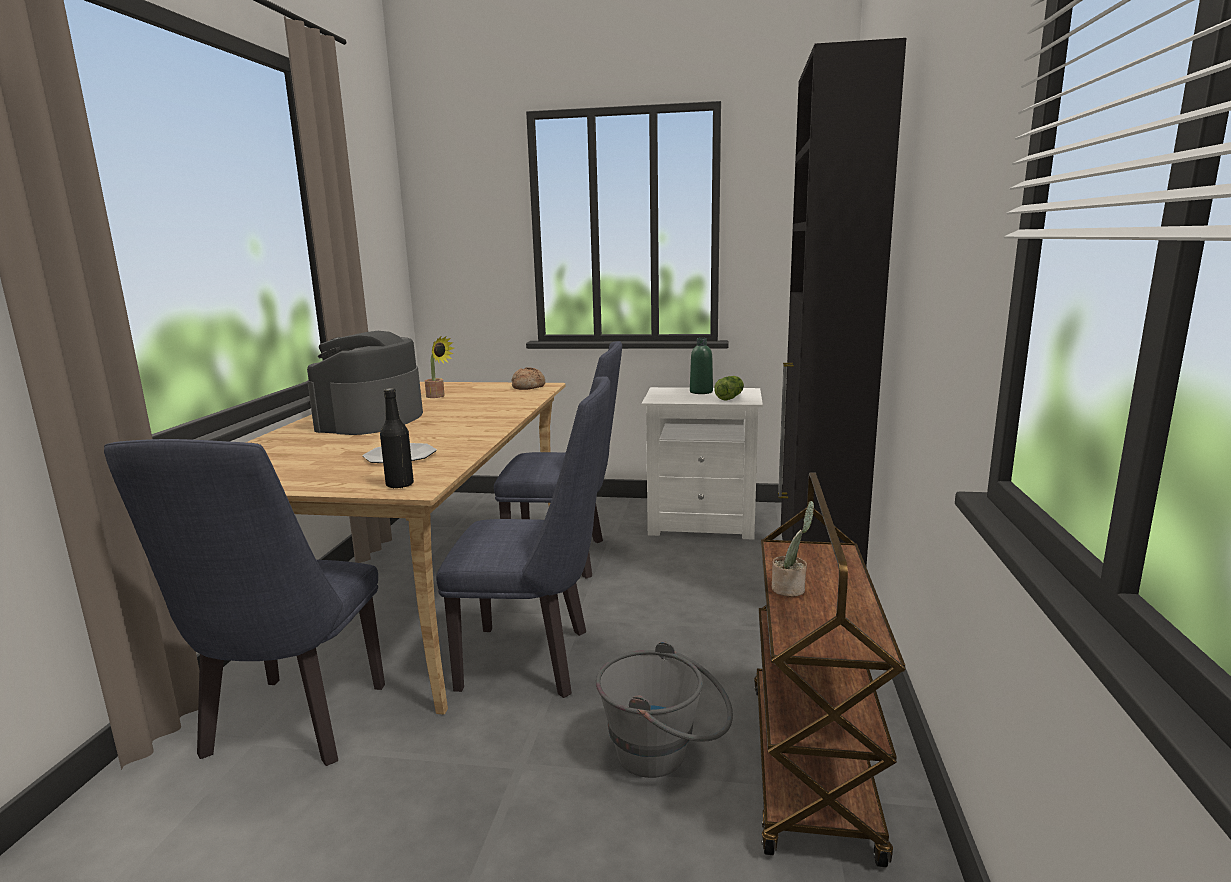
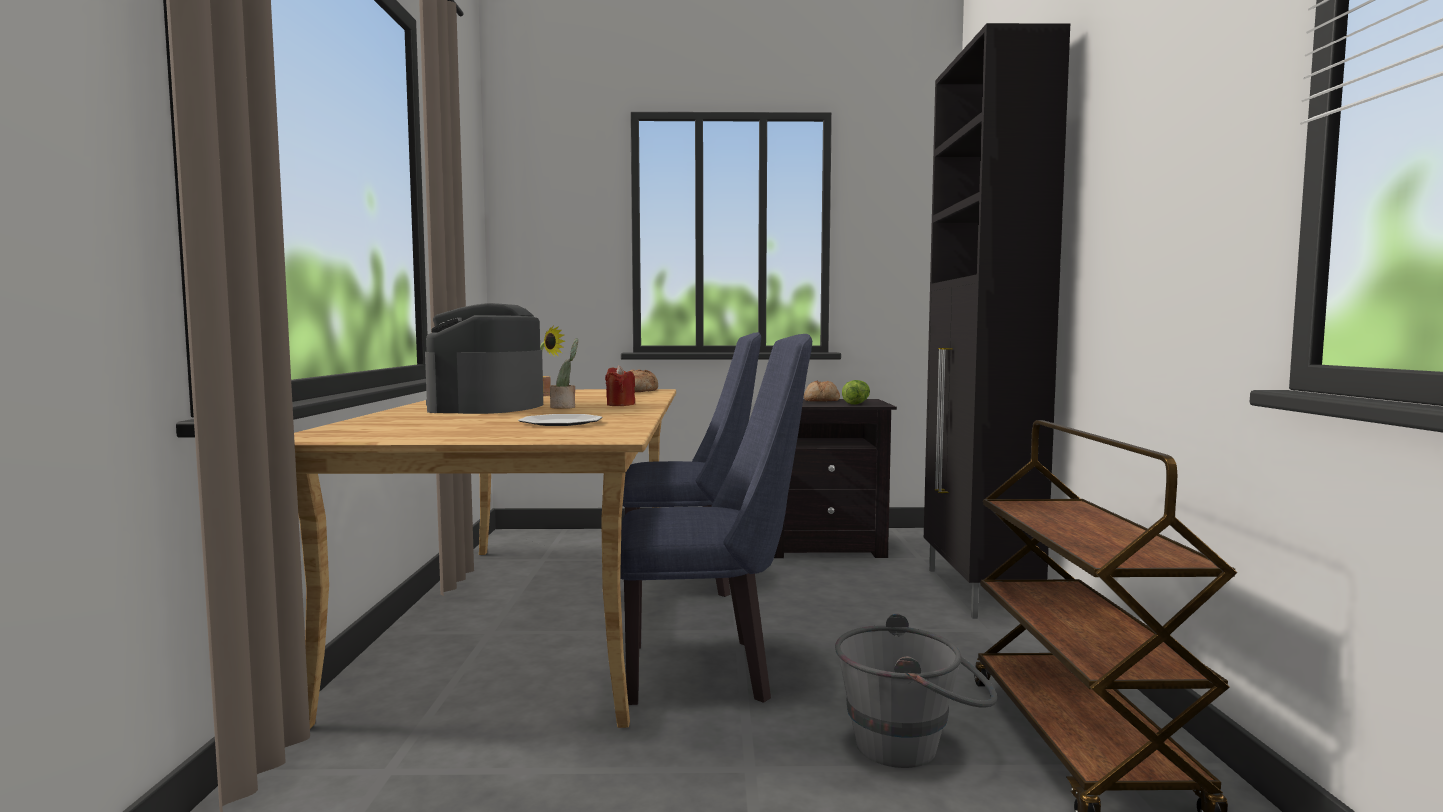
camera: 10 degrees left, 10 degrees down
(290, 729) = (435, 756): blue chair -> none
(400, 485) = (591, 436): black bottle -> none
(483, 418) = (620, 405): none -> red candle
(701, 392) = (821, 400): green bottle -> bread
(702, 523) = (824, 547): white nightstand -> black nightstand
(790, 589) = (1056, 527): potted plant -> potted plant (564, 407)

